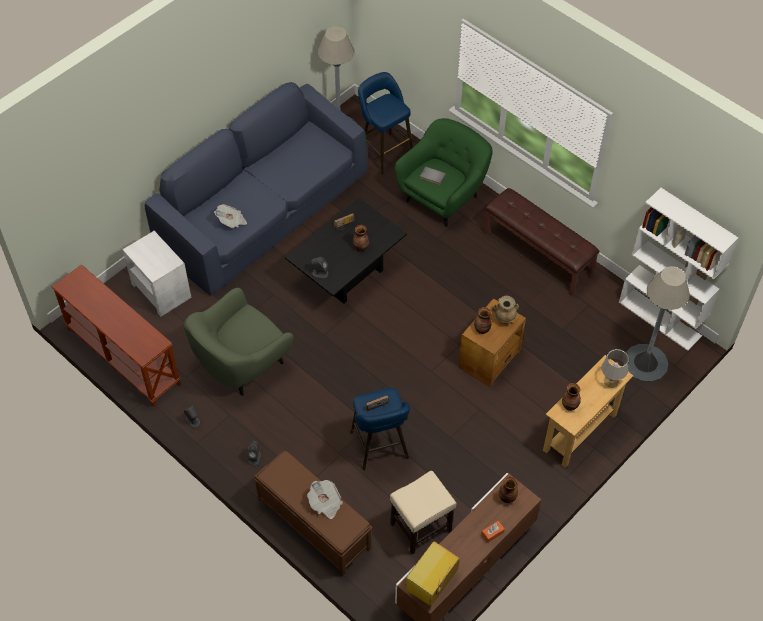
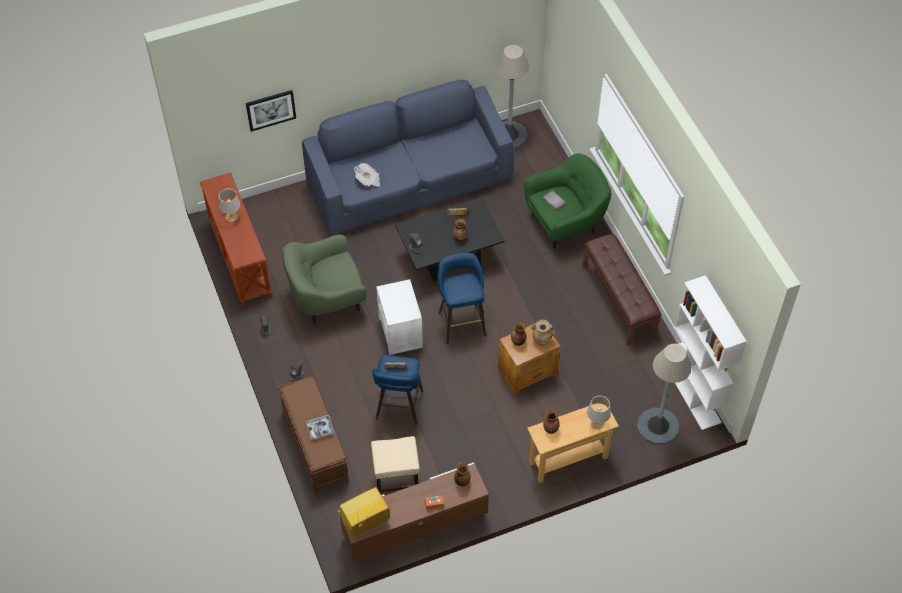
camera: 25 degrees right, 0 degrees up
(107, 178) = (270, 109): none -> picture
(109, 311) = (232, 216): none -> grey table lamp
(161, 290) = (295, 217): white side table -> white side table (400, 331)
(325, 503) = (320, 429): newspaper -> tray
(384, 151) = (537, 166): blue stool -> blue stool (461, 321)

